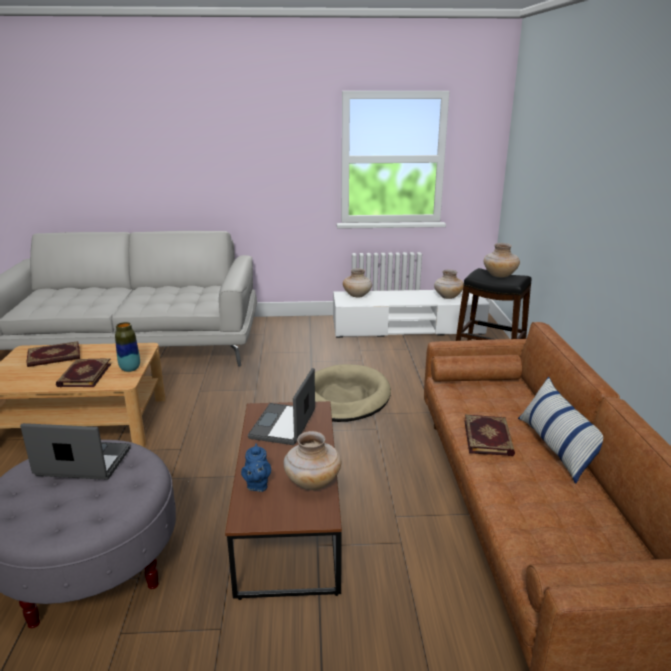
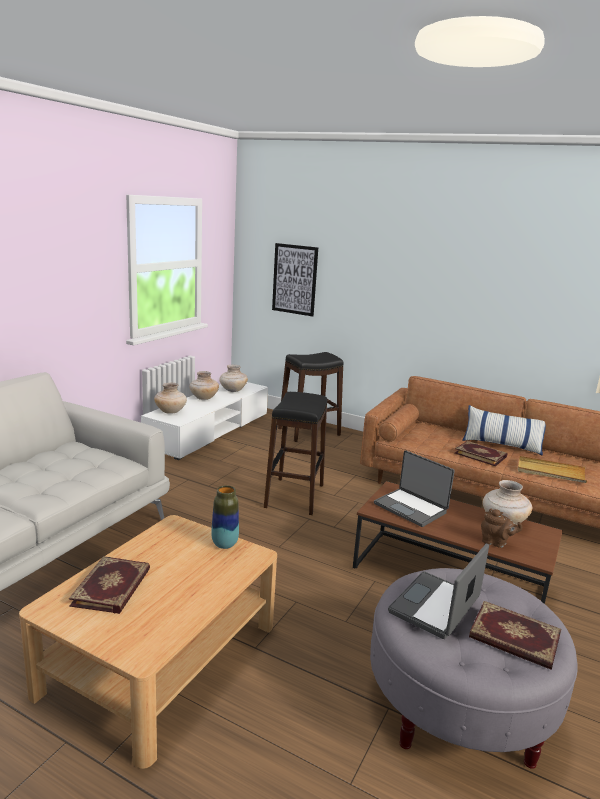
camera: 60 degrees left, 5 degrees down
(84, 375) = (204, 575): book -> book (514, 638)
(257, 485) = (496, 543): blue teapot -> brown teapot
(344, 397) = (294, 496): beige dog bed -> black stool
(499, 275) = (314, 356): beige vase -> beige vase (203, 398)
(518, 497) = (550, 472): none -> beige tray
(531, 184) = (294, 279): none -> picture

